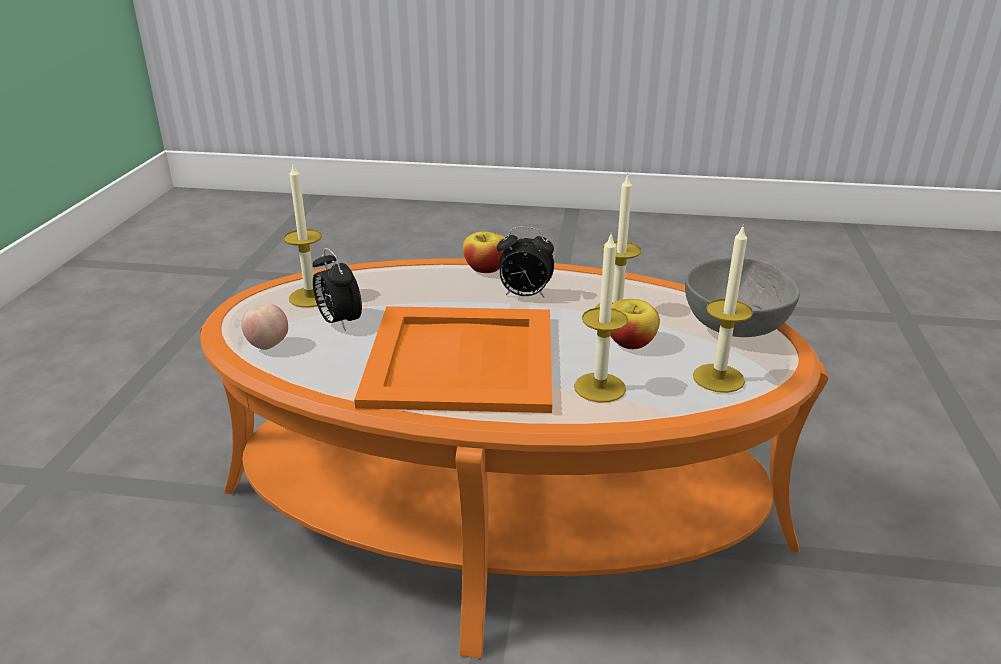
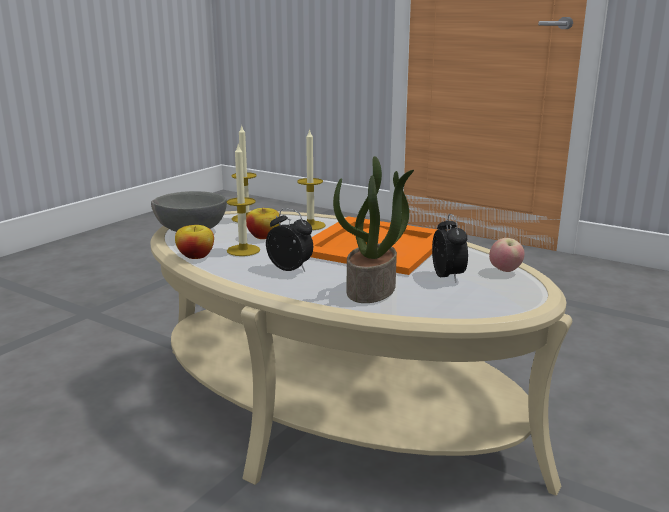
camera: 155 degrees left, 10 degrees down
(310, 297) = (469, 299): candle -> none
(415, 286) = (372, 290): none -> potted plant
(486, 269) = (297, 292): apple -> apple (196, 256)
(499, 514) = (334, 409): orange coffee table -> beige coffee table

